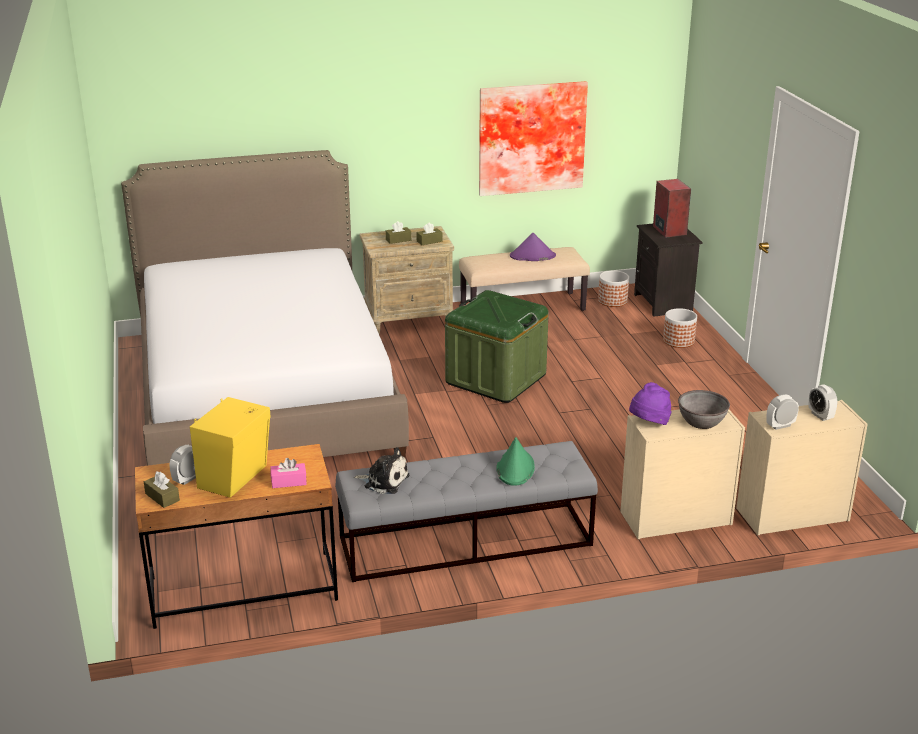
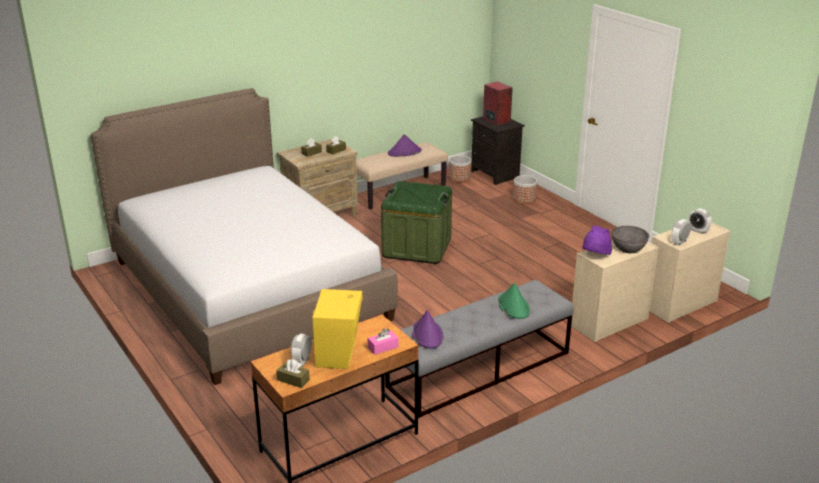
camera: 20 degrees left, 0 degrees up
(384, 481) = (427, 334): plush toy -> purple hat
(531, 137) = (394, 62): picture -> none

